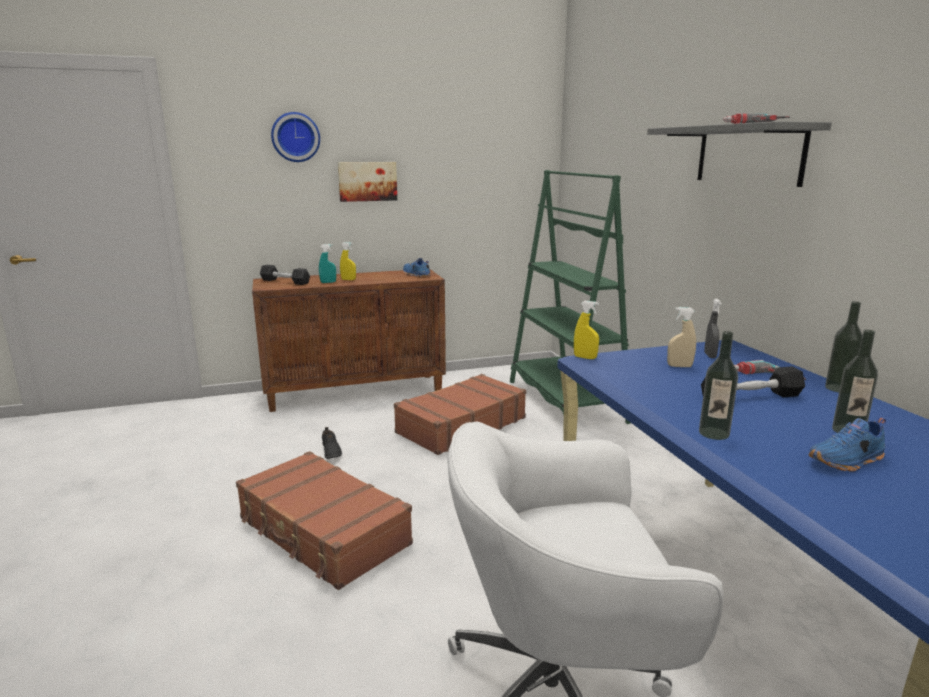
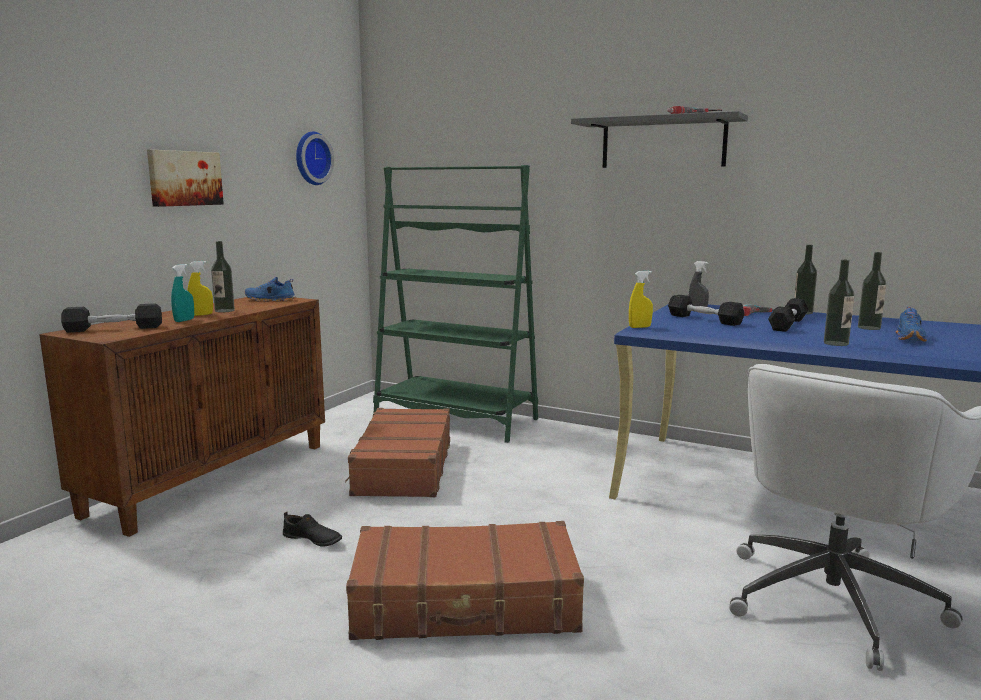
camera: 45 degrees left, 5 degrees down
(295, 137) = (89, 109): wall clock -> wall clock (311, 158)
(368, 279) = (224, 310): none -> bottle
(679, 366) = (704, 319): beige spray bottle -> black dumbbell

